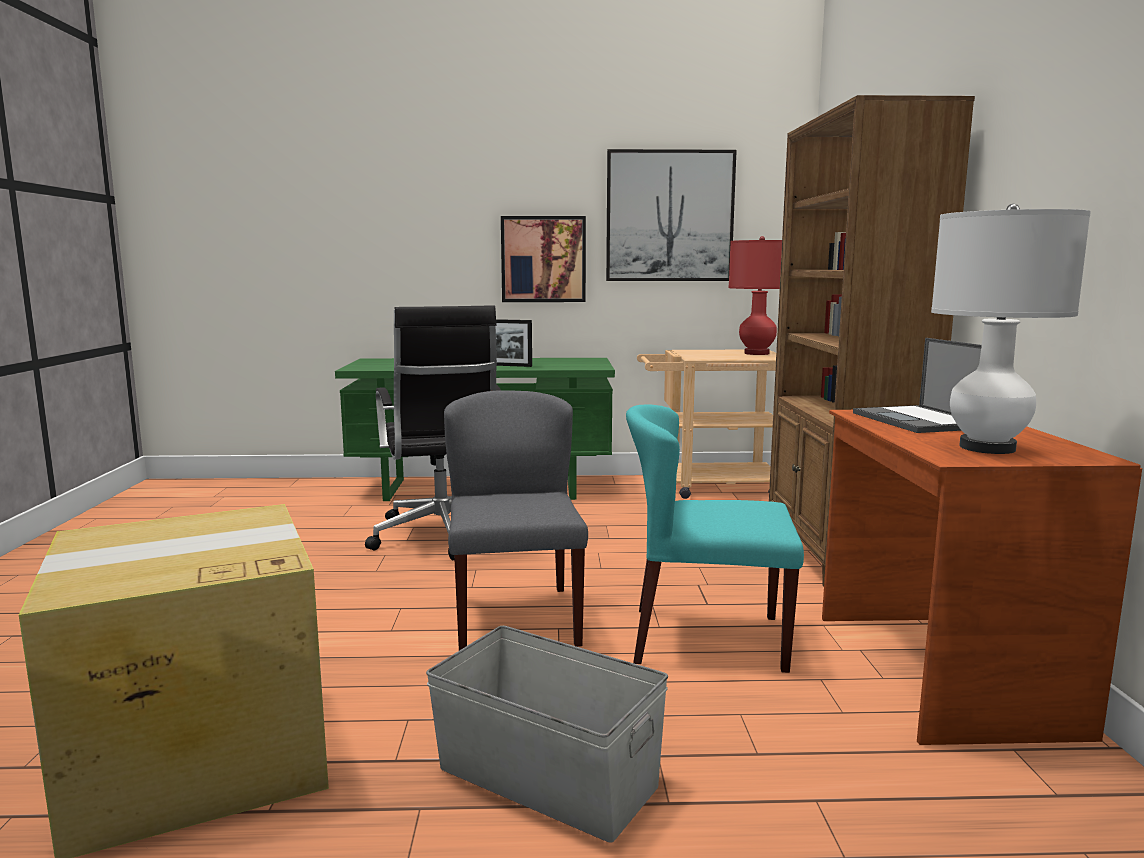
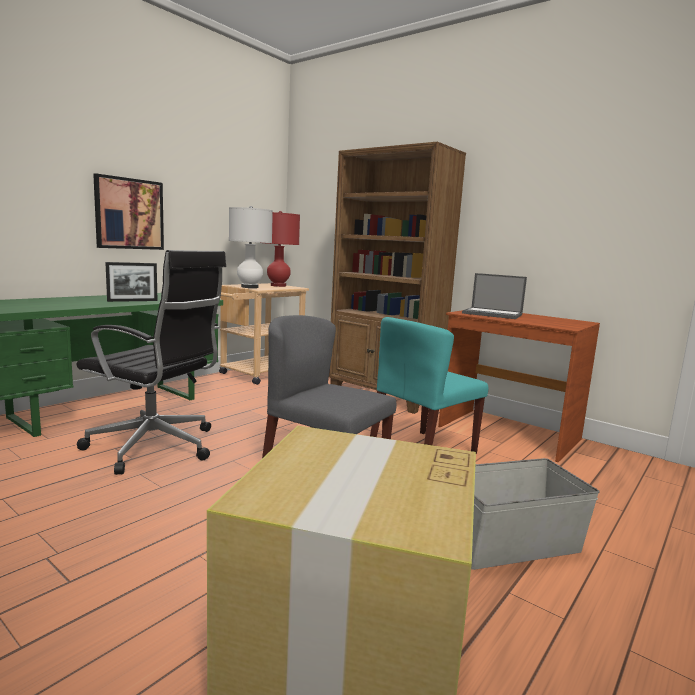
camera: 50 degrees left, 0 degrees up
(669, 216) = (214, 190): picture -> none
(986, 448) = (555, 322): white table lamp -> white table lamp (249, 287)

